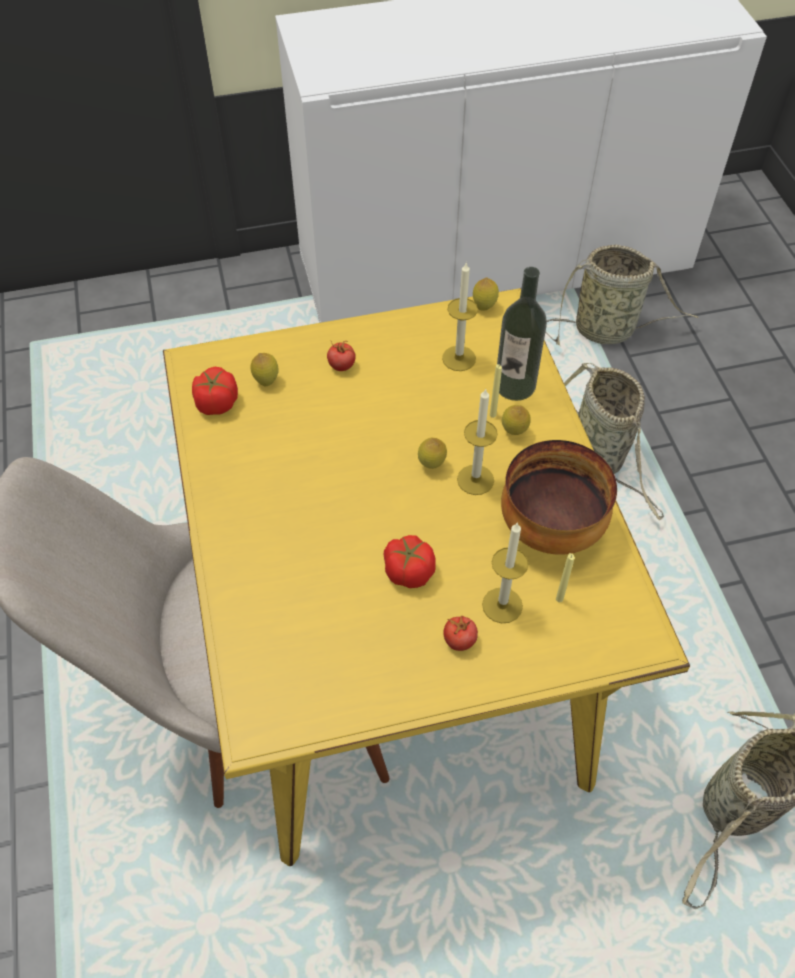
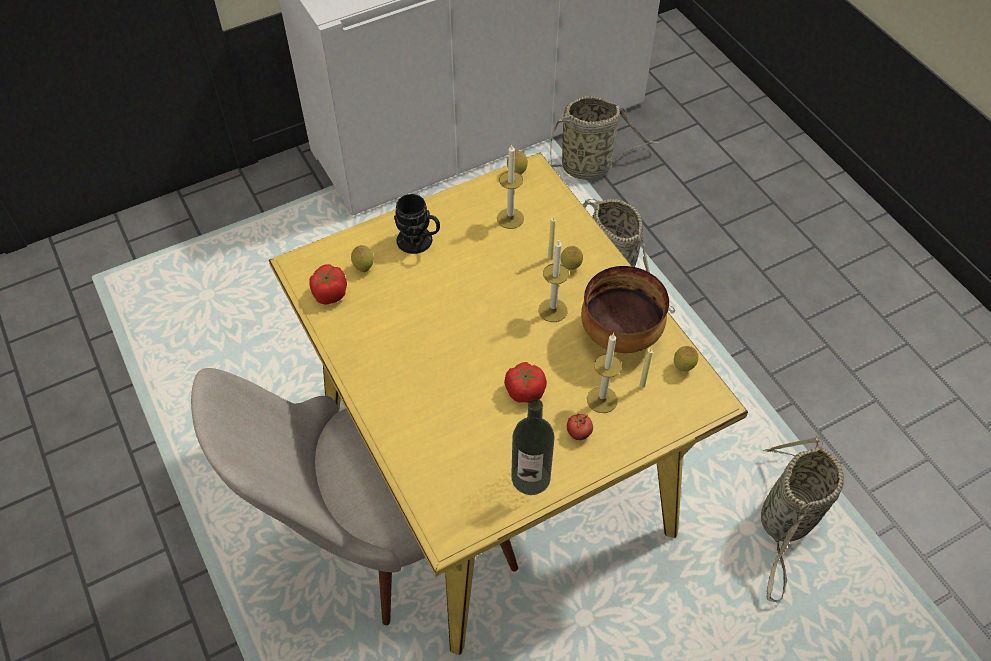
camera: 15 degrees left, 0 degrees up
(342, 366) = (420, 243): tomato -> black mug
(431, 465) = (516, 306): lemon -> lemon (683, 368)
(515, 385) = (560, 231): bottle -> bottle (530, 478)

